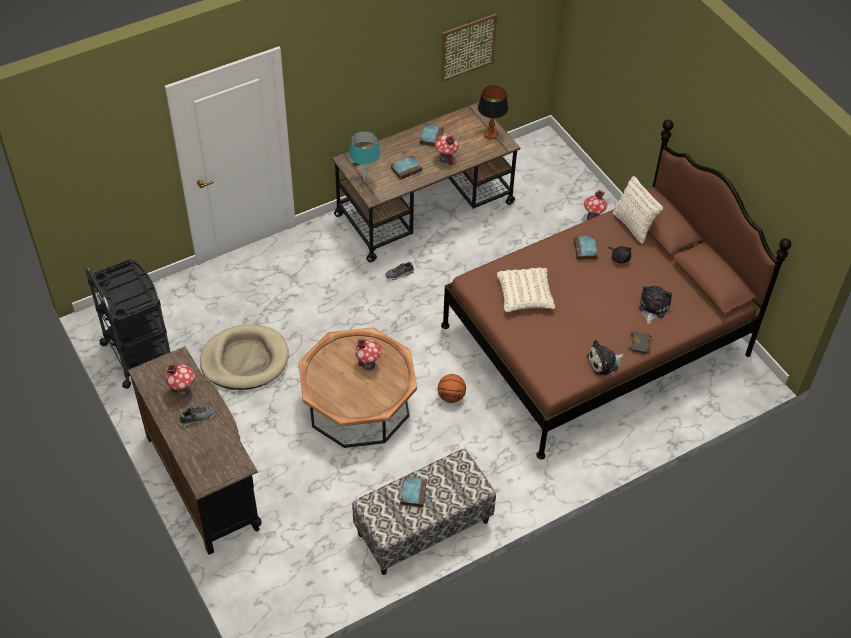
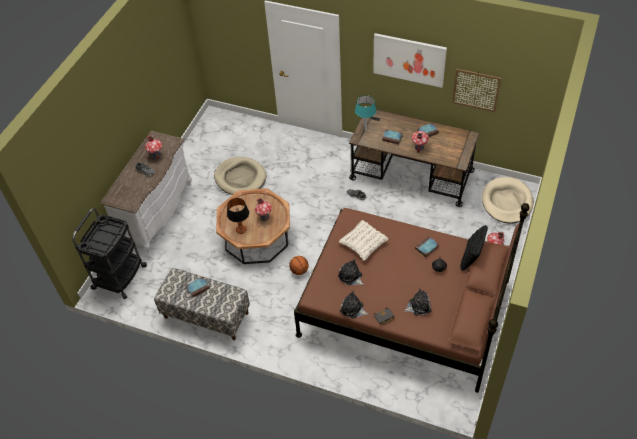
camera: 55 degrees right, 0 degrees up
(140, 355) = (206, 142): black cart -> black cart (120, 277)
(204, 480) = (158, 213): black dresser -> white dresser
(381, 55) = (409, 59): none -> picture
(490, 135) = (460, 153): table lamp -> table lamp (241, 230)
(546, 165) = (507, 202): none -> beige dog bed
(559, 335) = (351, 276): none -> plush toy
(634, 226) = (471, 258): beige pillow -> black pillow

